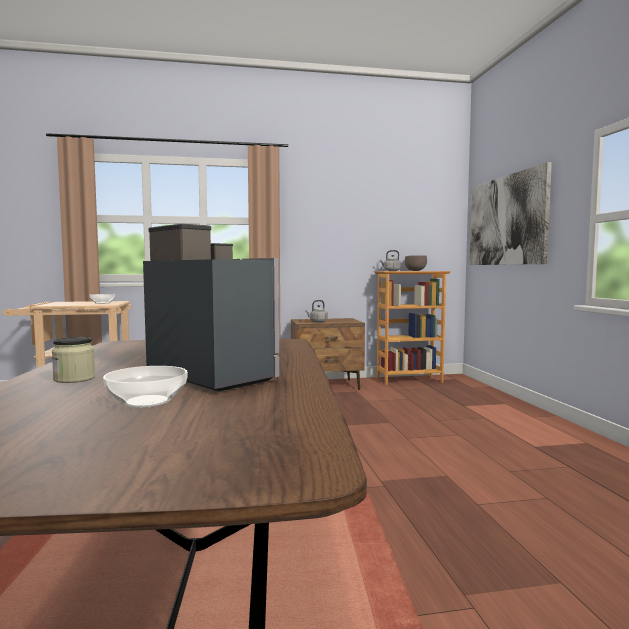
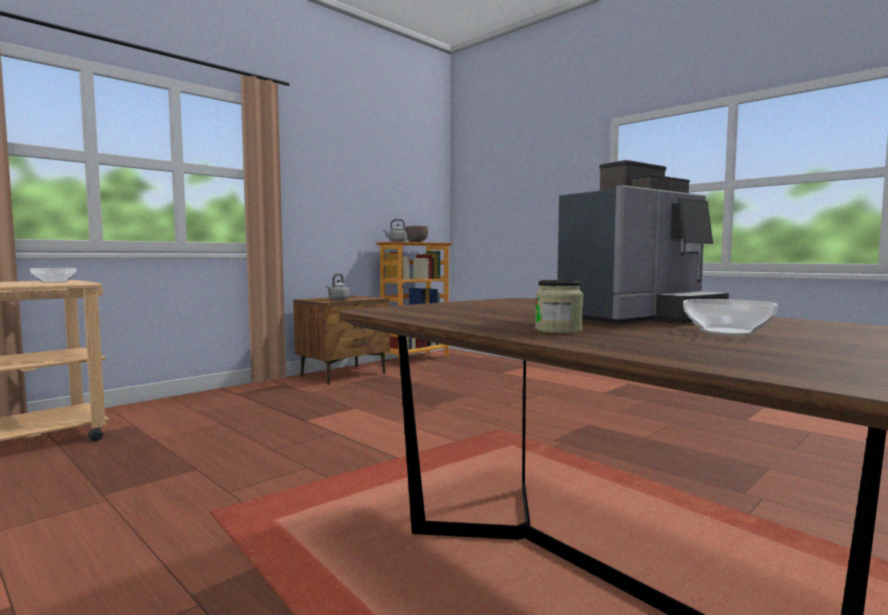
camera: 35 degrees left, 0 degrees up
(214, 374) = (641, 317): coffee machine -> coffee machine turned 135 degrees clockwise
(506, 220) = (507, 194): picture -> none

